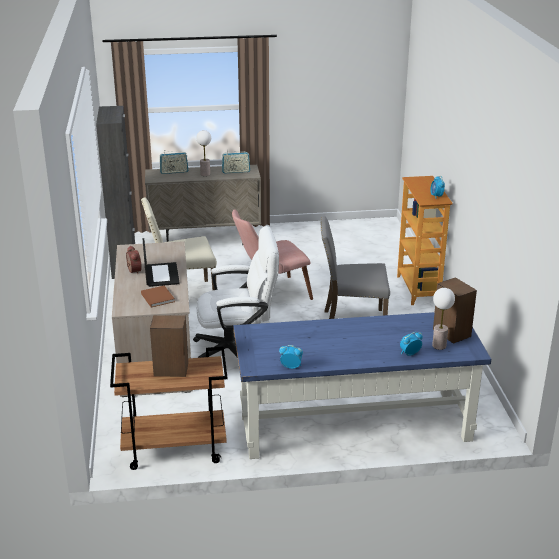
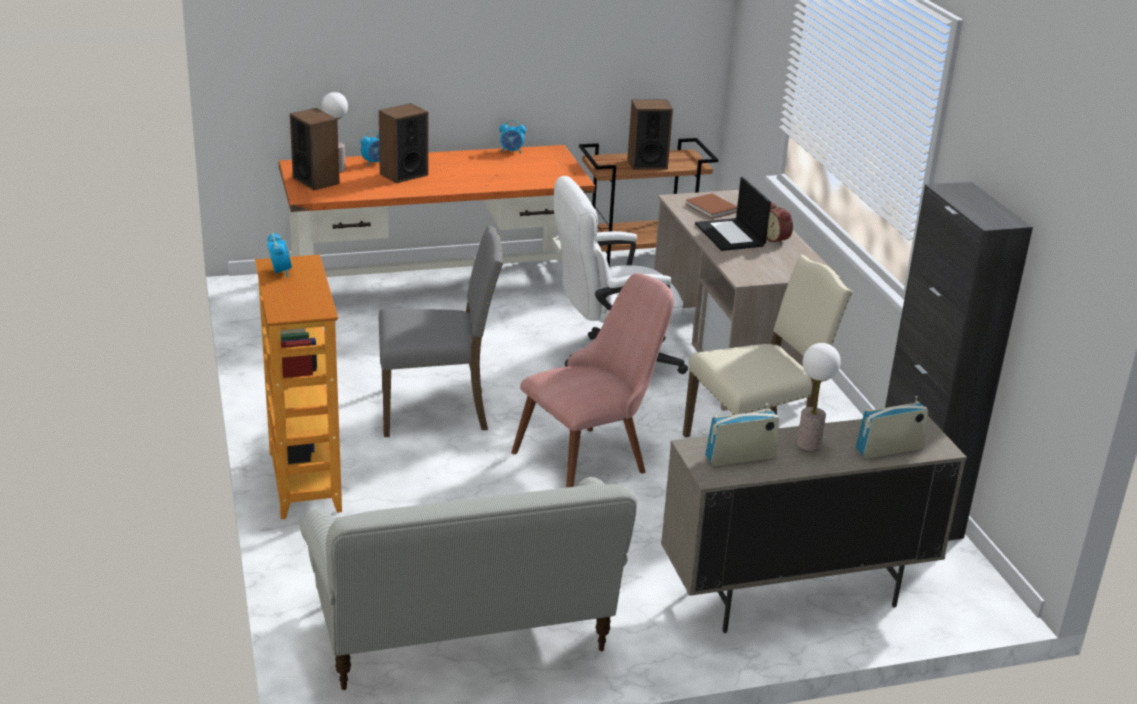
camera: 170 degrees right, 0 degrees up
(341, 236) = (464, 632): none -> sofa
(353, 424) = (436, 285): blue desk -> orange desk
(384, 339) = (403, 174): none -> speaker

